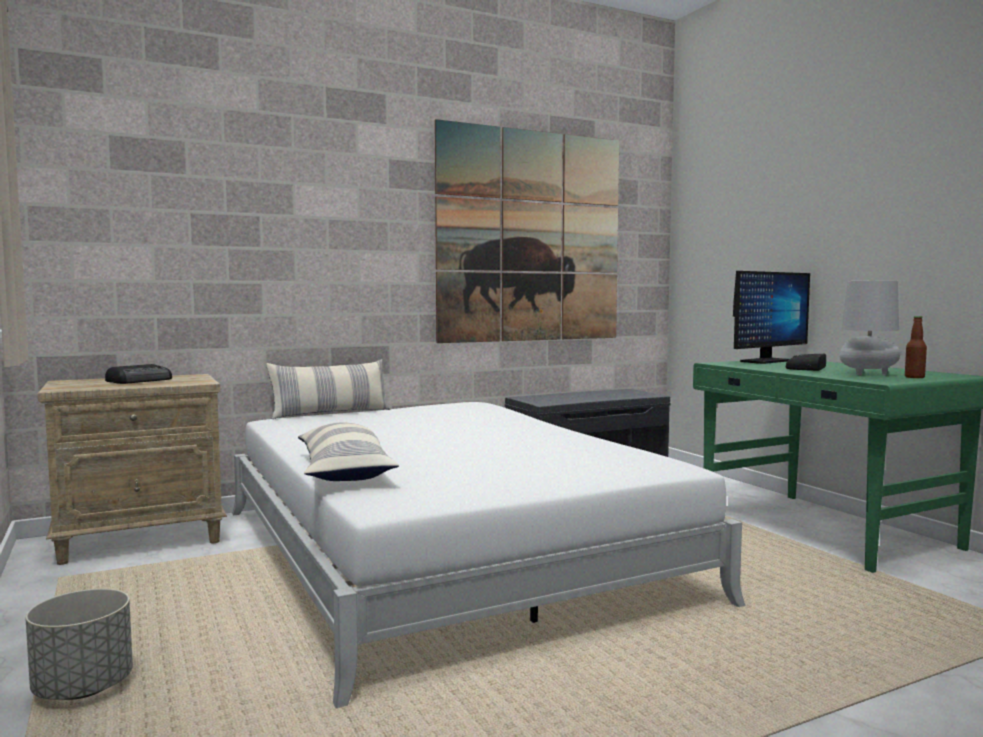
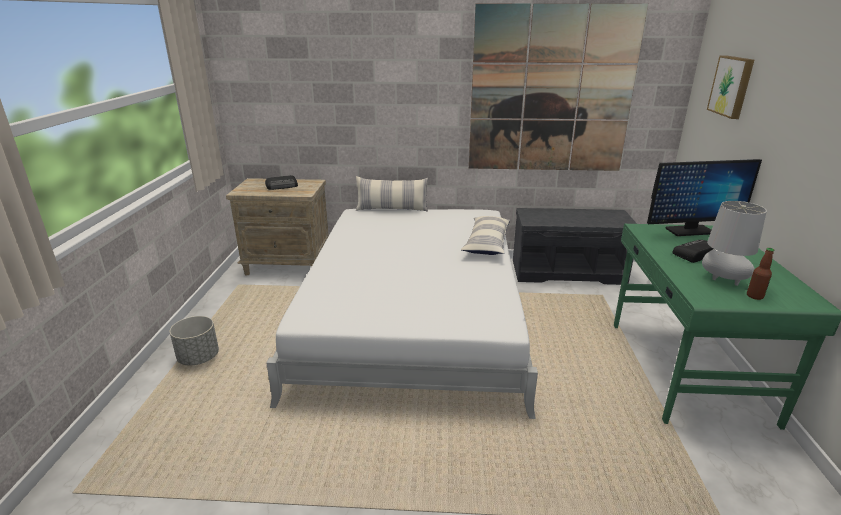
camera: 30 degrees right, 20 degrees up
(343, 470) = (324, 278): pillow -> pillow (486, 243)
(738, 215) = (732, 86): none -> picture

